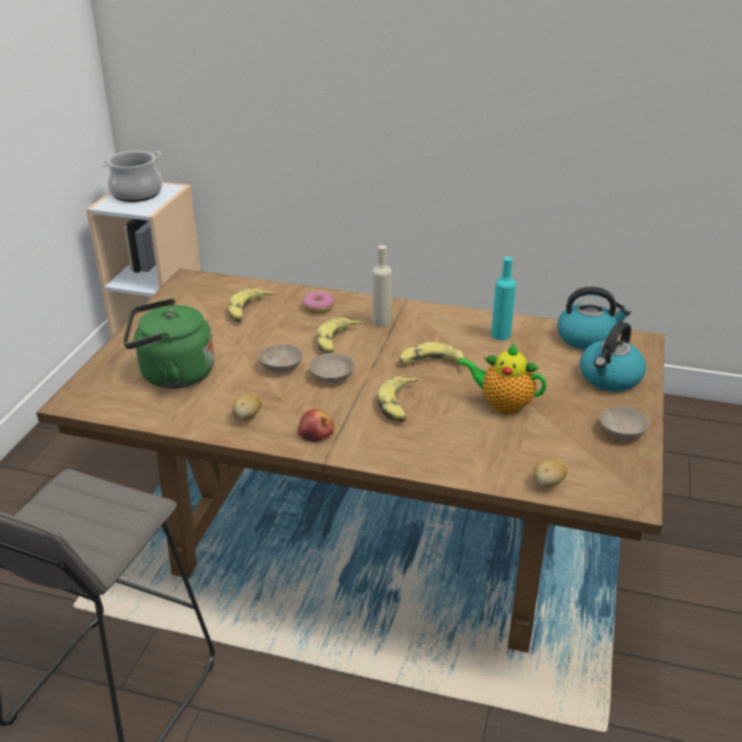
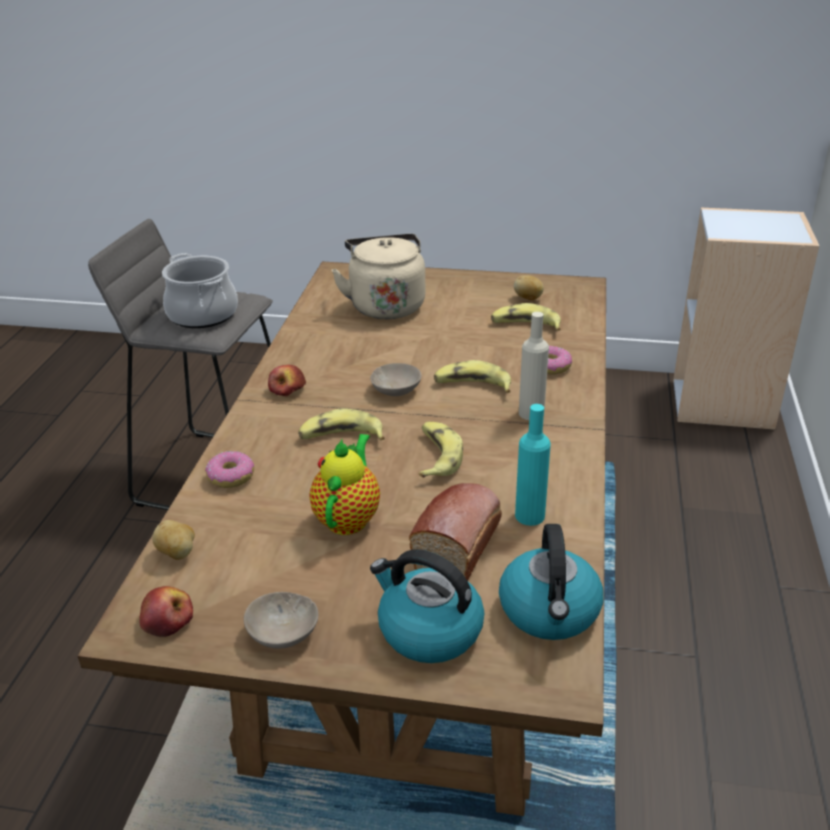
camera: 85 degrees right, 0 degrees up
(136, 194) = (762, 222): cooking pot -> cooking pot (202, 314)
(172, 375) = (386, 305): green kettle -> beige kettle
(247, 417) = (314, 350): potato -> potato (528, 298)
(281, 367) = (409, 358): beige bowl -> none
(448, 461) = (231, 476): none -> donut
(530, 362) = (460, 544): none -> bread
(619, 483) = (168, 620): none -> apple

